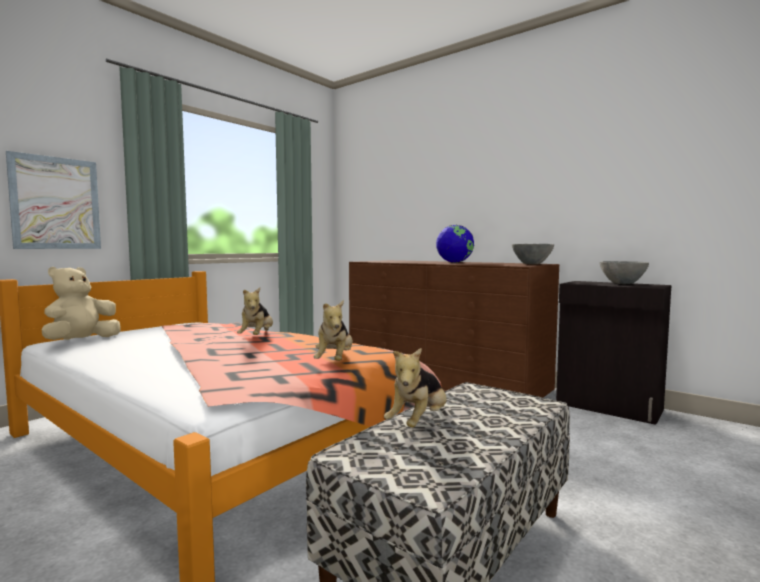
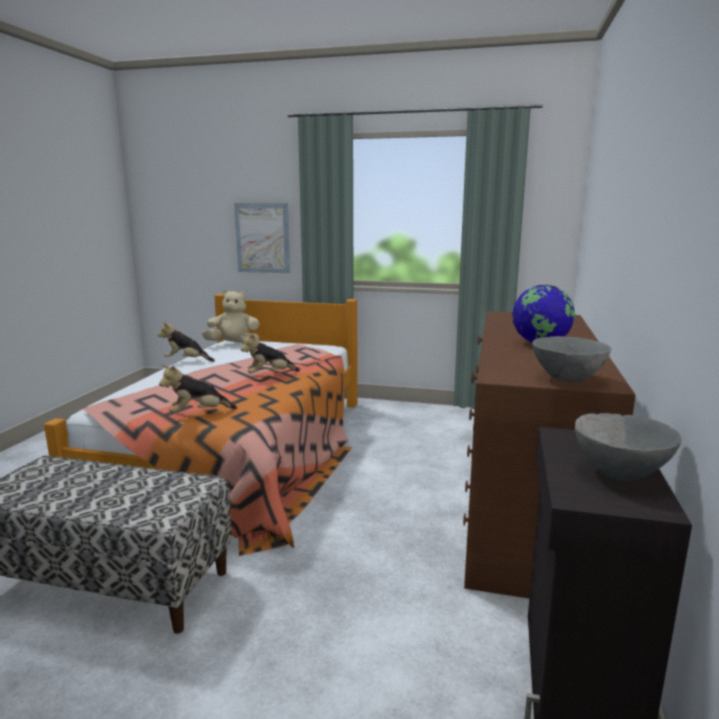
camera: 65 degrees right, 10 degrees up
(418, 423) = (103, 474): plush toy -> plush toy (186, 361)

